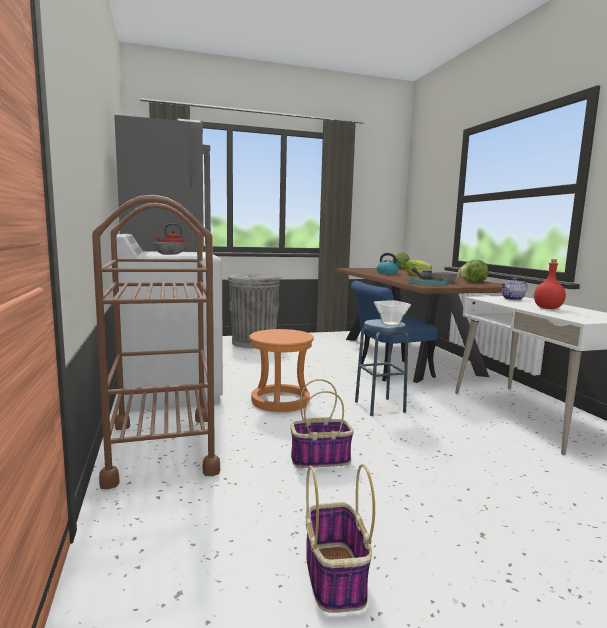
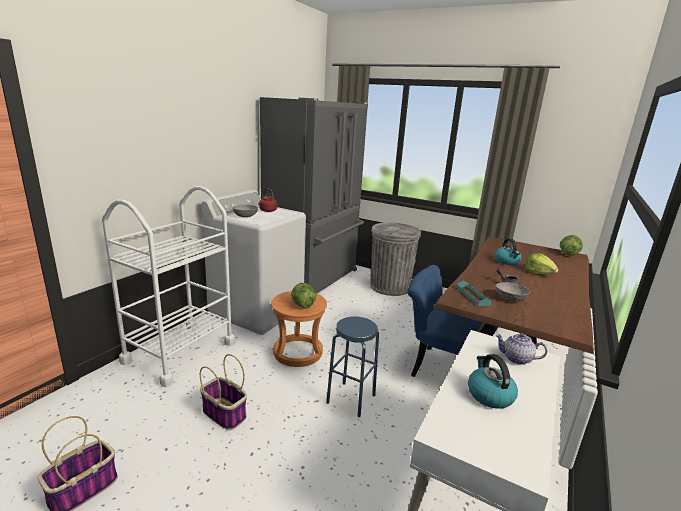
camera: 45 degrees right, 10 degrees up
(162, 448) = (180, 352): brown cart -> white cart
(390, 324) = (355, 329): bowl -> none
(472, 281) = (558, 310): lettuce -> lettuce (302, 305)
(548, 308) = (489, 395): red bottle -> kettle

